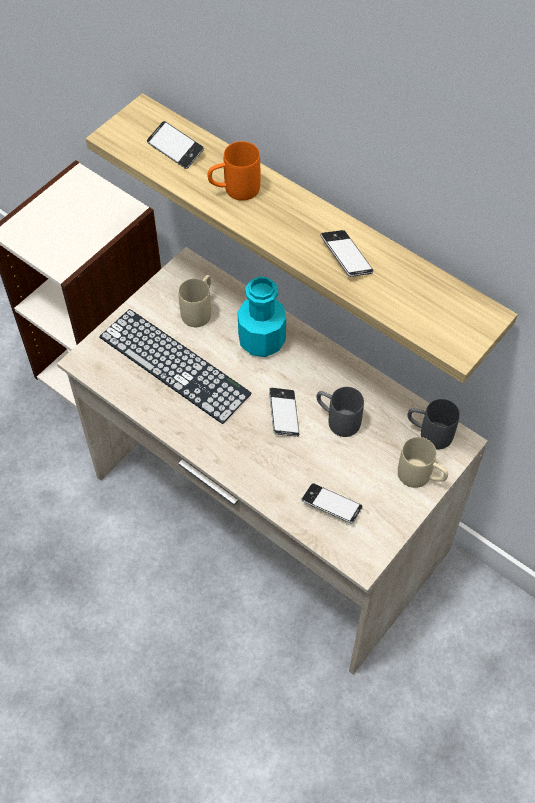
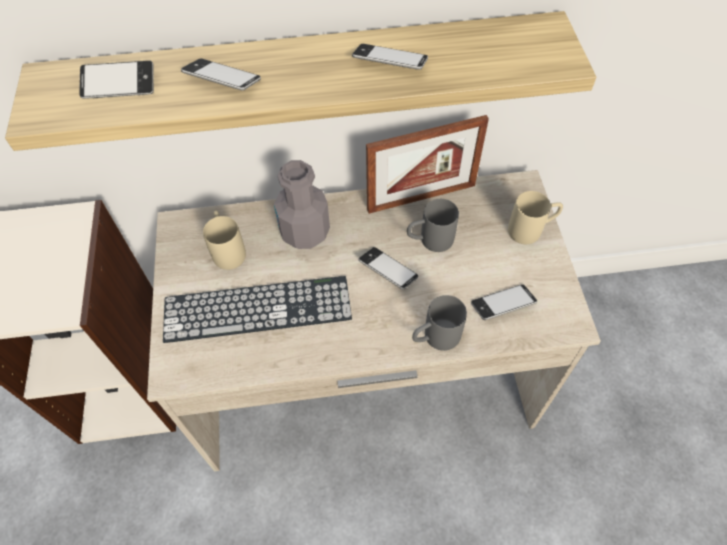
camera: 45 degrees left, 0 degrees up
(234, 190) = (222, 80): orange mug -> phone
(262, 340) = (305, 231): turquoise bottle -> grey bottle
(370, 385) = (421, 197): none -> picture frame
(428, 433) = (498, 196): grey mug -> grey mug (435, 338)

